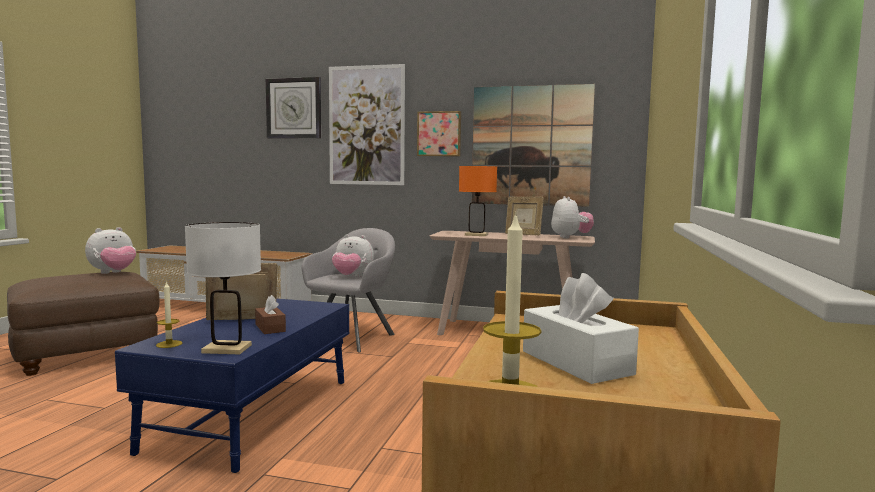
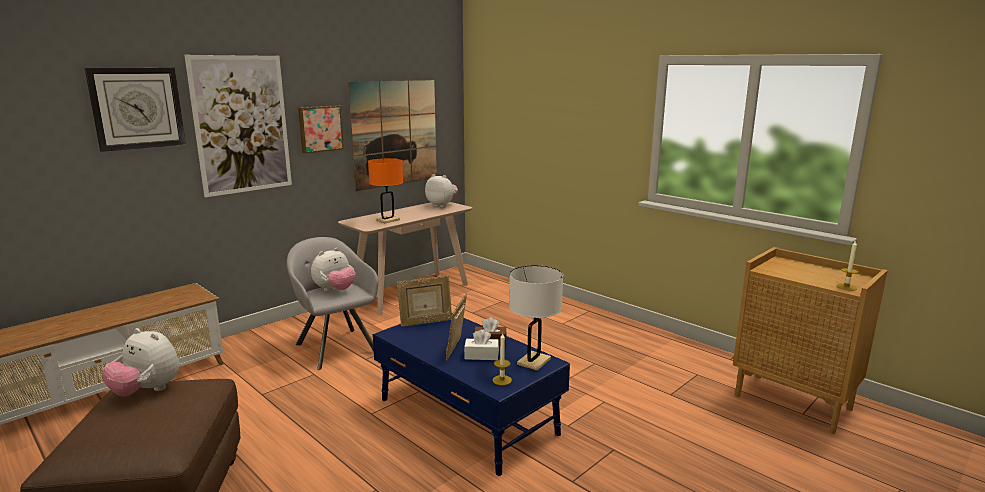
camera: 60 degrees left, 10 degrees up
(113, 273) = (147, 391): plush toy -> plush toy turned 135 degrees clockwise
(523, 235) = (408, 211): picture frame -> picture frame (425, 322)
(576, 362) = (818, 275): white tissue box -> white tissue box (481, 355)

